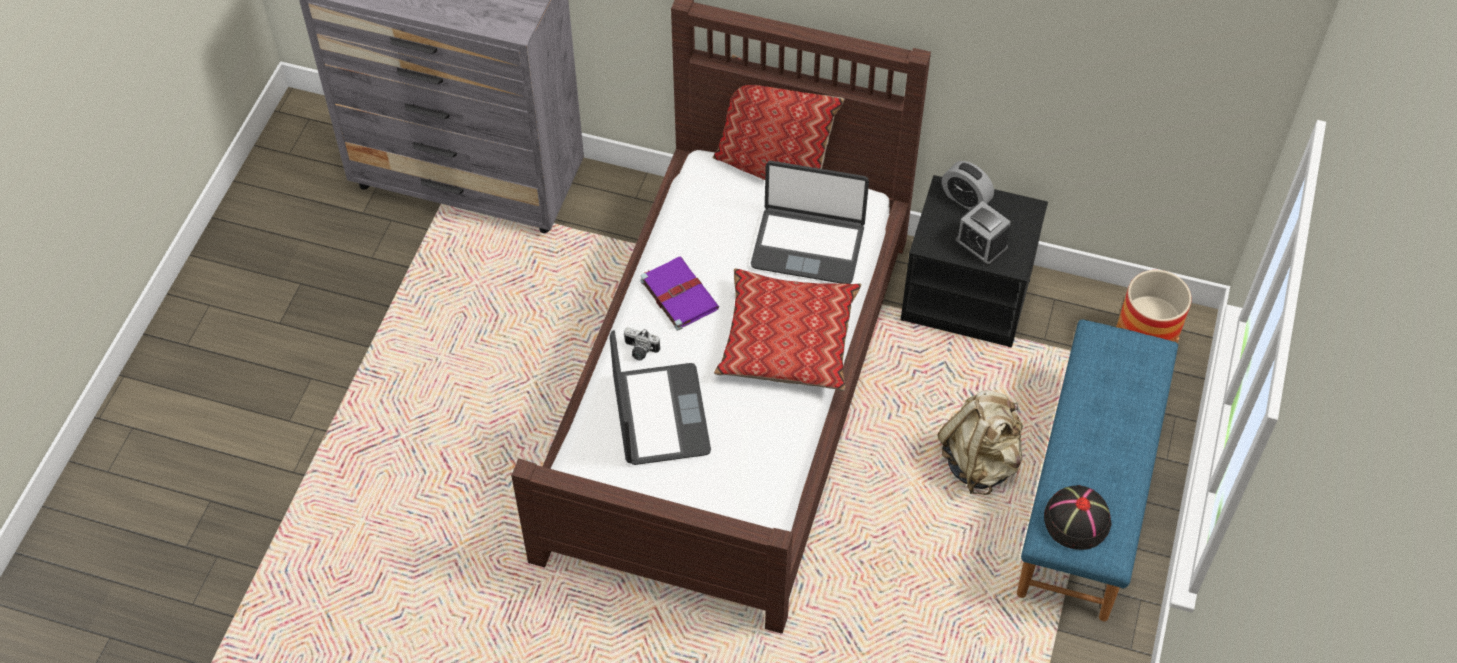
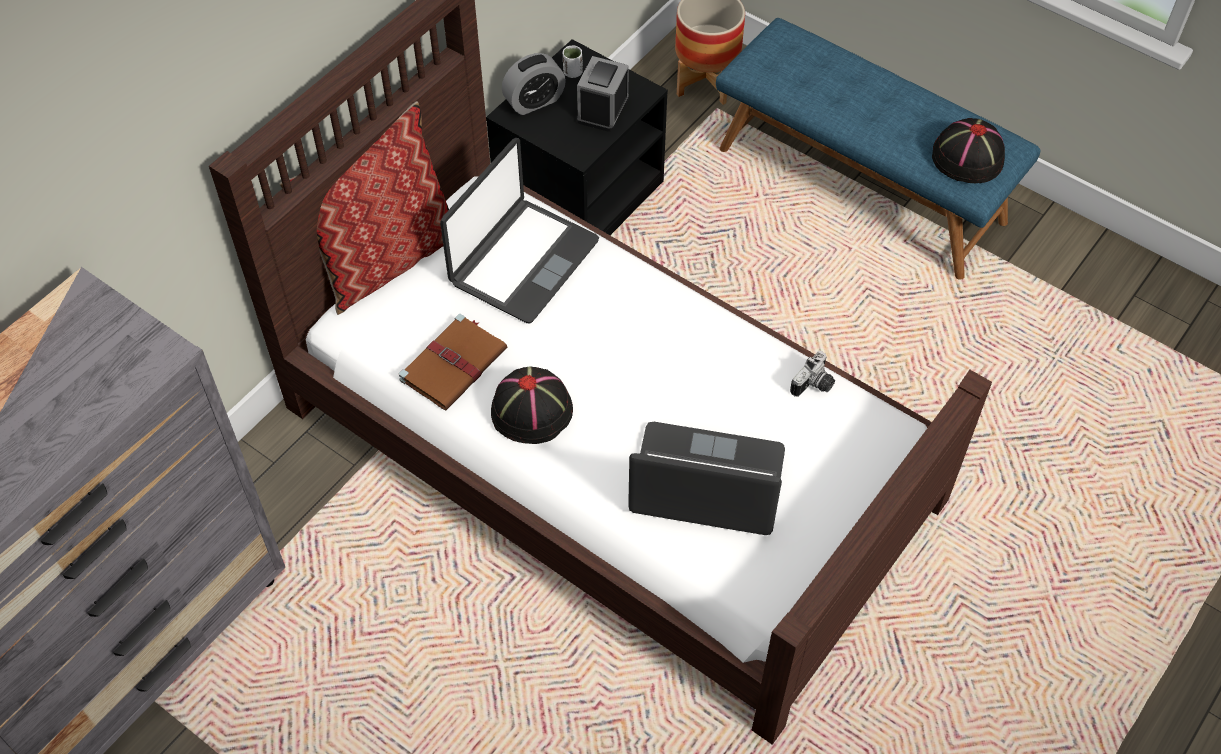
camera: 70 degrees left, 0 degrees up
(639, 351) = (601, 476): camera -> camera (814, 385)
(678, 294) = (532, 410): purple book -> black hat
(698, 236) = (454, 363): none -> brown book
(788, 339) = (648, 321): pillow -> none
(980, 461) = (791, 255): beige backpack -> none
(981, 245) = (603, 109): alarm clock -> alarm clock turned 135 degrees clockwise
(1010, 213) = (572, 72): none -> white cup

